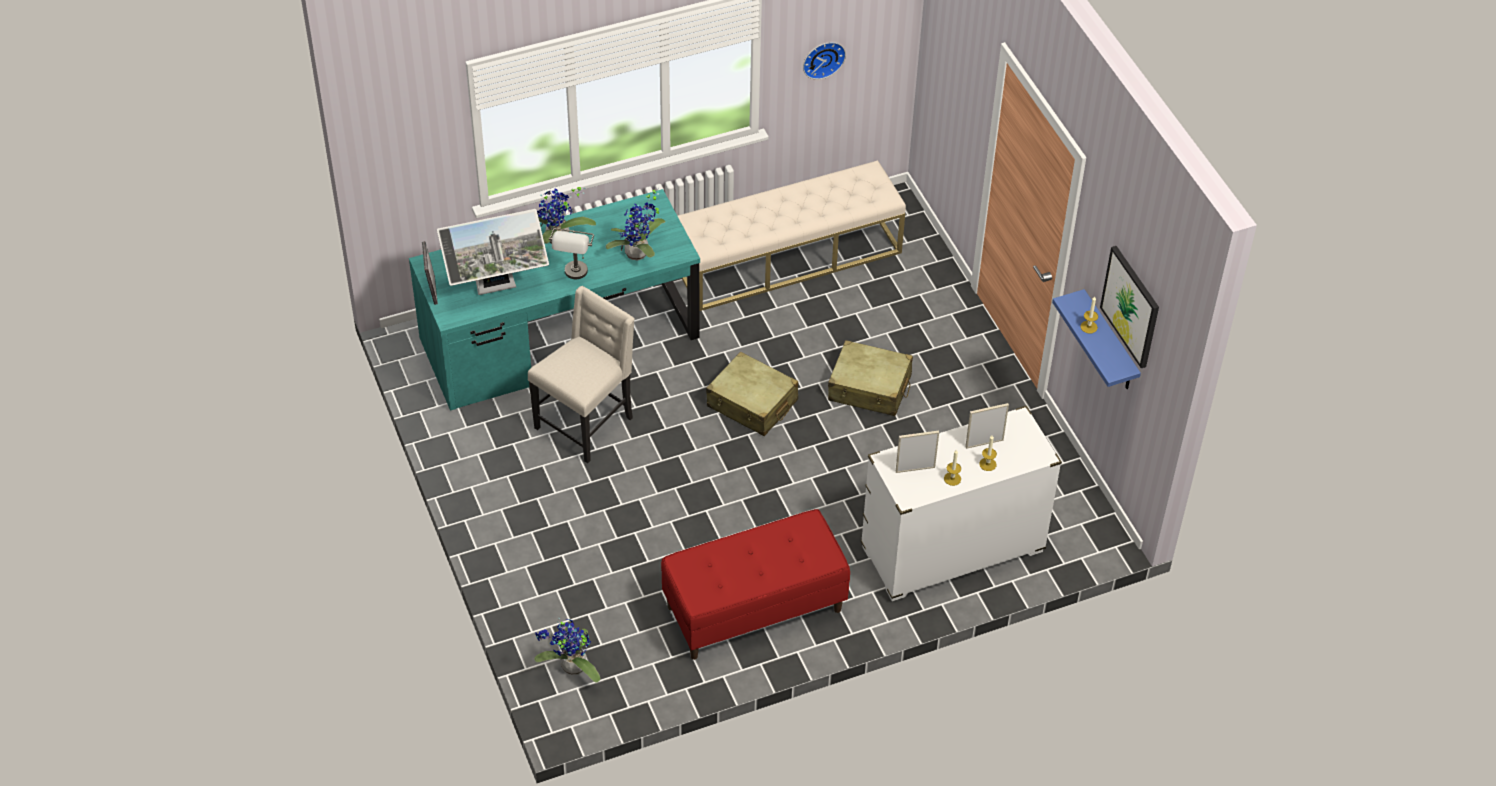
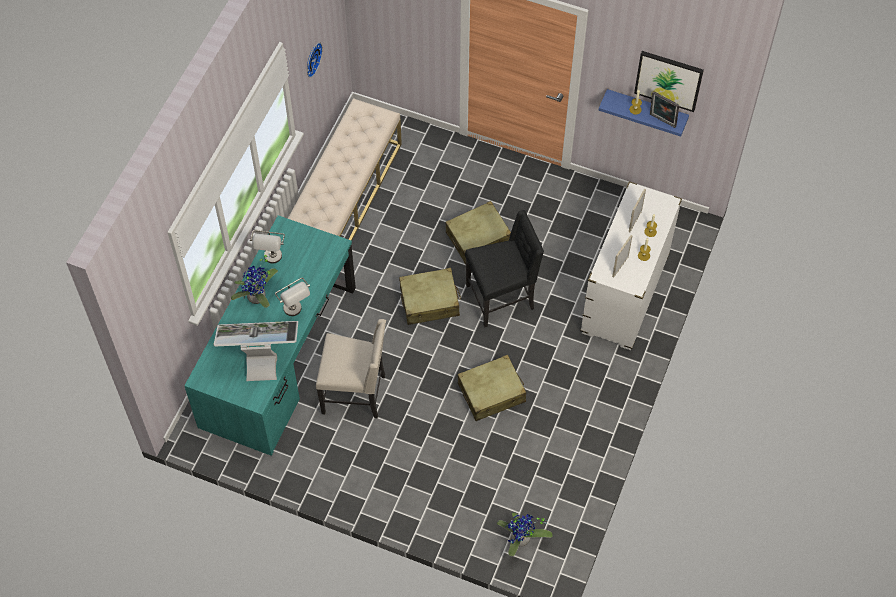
camera: 45 degrees left, 10 degrees up
(431, 290) = (224, 393): picture frame -> picture frame (662, 121)
(496, 289) = (261, 359): monitor -> monitor turned 120 degrees counterclockwise
(586, 423) = (355, 393): beige chair -> beige chair turned 105 degrees clockwise
(609, 221) = (272, 261): none -> grey table lamp
(639, 255) = (315, 267): potted plant -> none
(708, 525) = (492, 393): none -> beige suitcase
(754, 609) = (570, 418): red bench -> none
(825, 454) = (501, 297): none -> black chair

